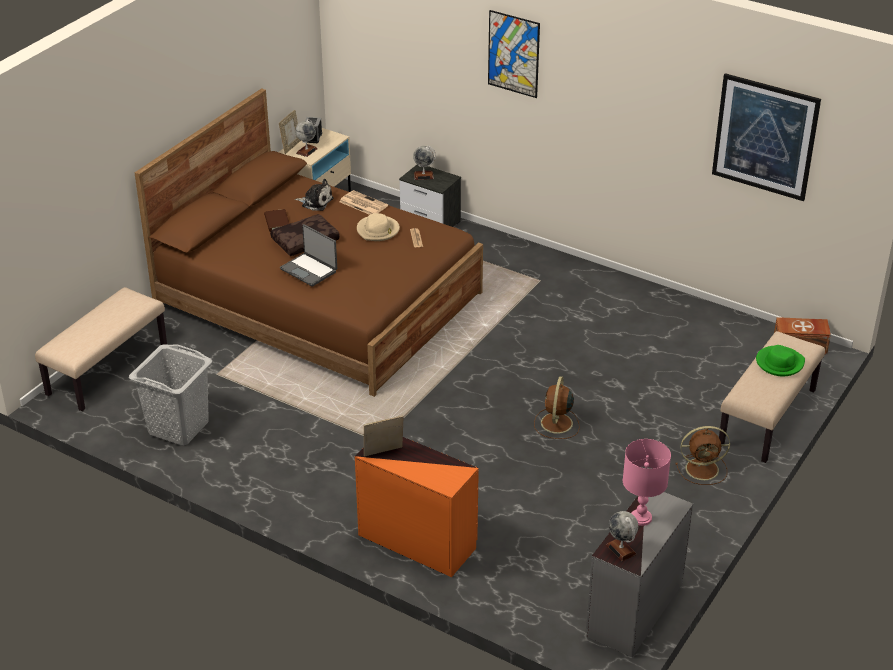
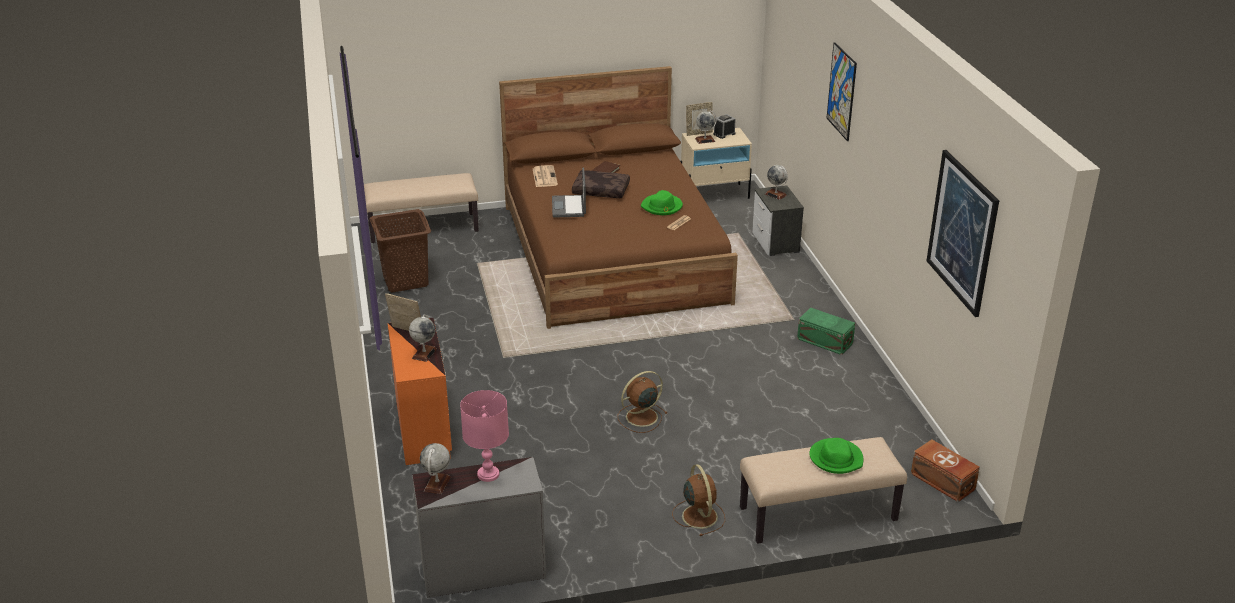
camera: 45 degrees right, 5 degrees down
(178, 427) = (405, 281): grey laundry basket -> brown laundry basket
(316, 202) = (652, 171): plush toy -> none
(362, 204) = (681, 186): newspaper -> newspaper (544, 176)
(378, 230) = (662, 207): beige hat -> green hat
(431, 461) = (424, 353): none -> globe
(586, 286) = (825, 341): none -> green storage box
(703, 469) = (699, 515): brown fan -> brown fan turned 150 degrees counterclockwise

